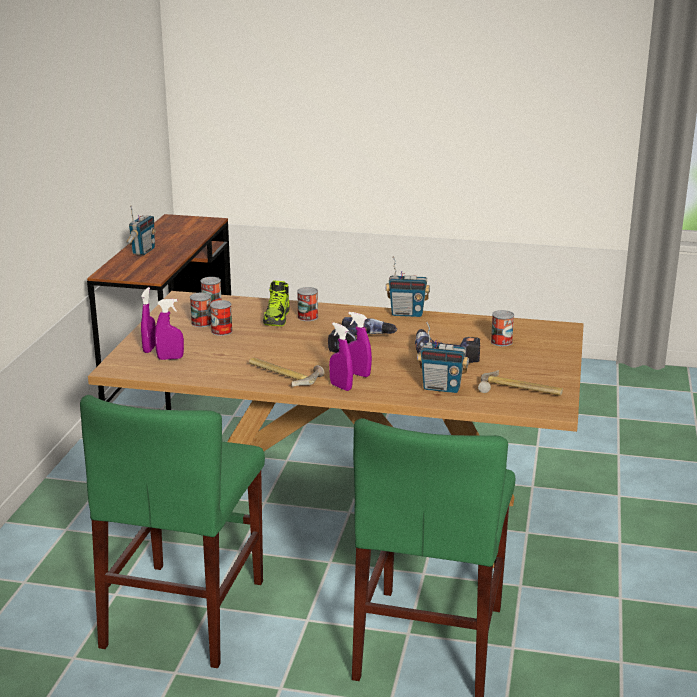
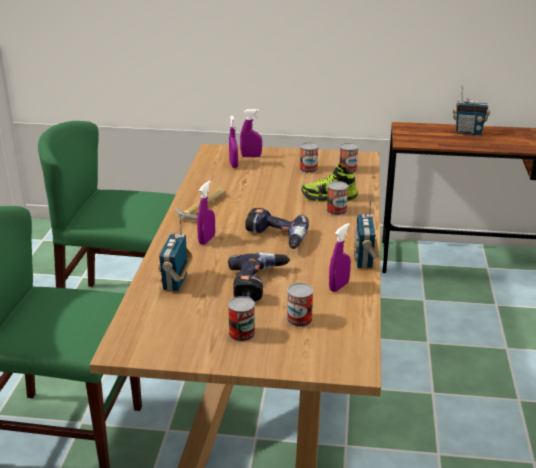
camera: 85 degrees right, 5 degrees up
(221, 331) = (292, 178): can -> can (242, 333)
(341, 387) = (179, 233): purple spray bottle -> purple spray bottle (339, 286)
(519, 391) = (167, 328): hammer -> none

